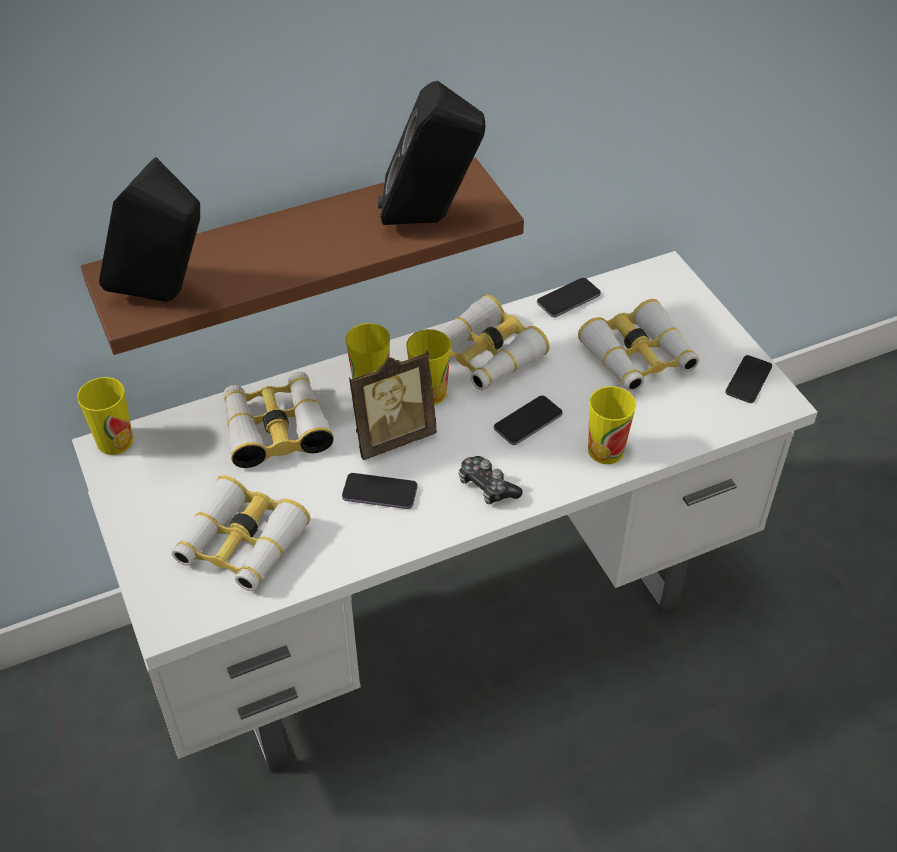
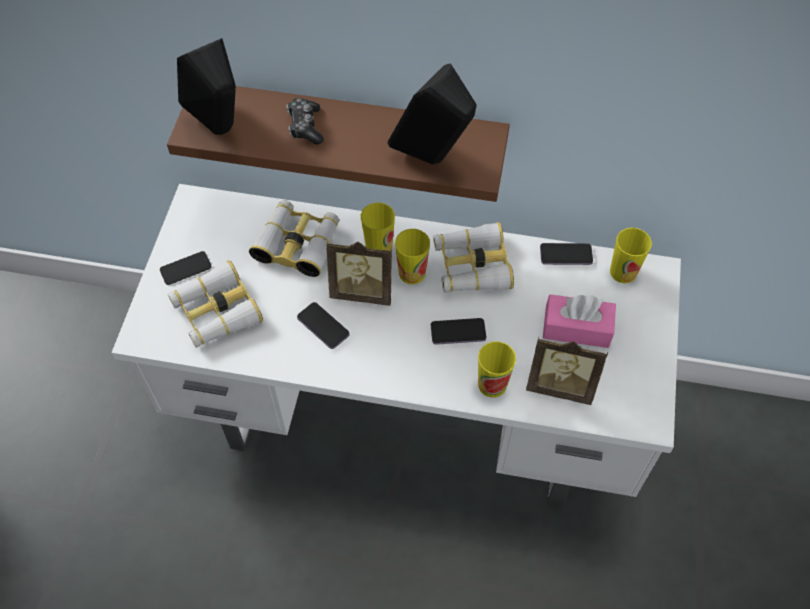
camera: 35 degrees right, 10 degrees up
(115, 441) = (201, 199): cup -> cup (623, 272)
(487, 486) = (392, 363): game controller -> game controller (305, 126)
(638, 357) = (576, 328): binoculars -> pink tissue box
(670, 415) = (560, 385): none -> picture frame
(748, 380) = (642, 392): phone -> phone (185, 268)

